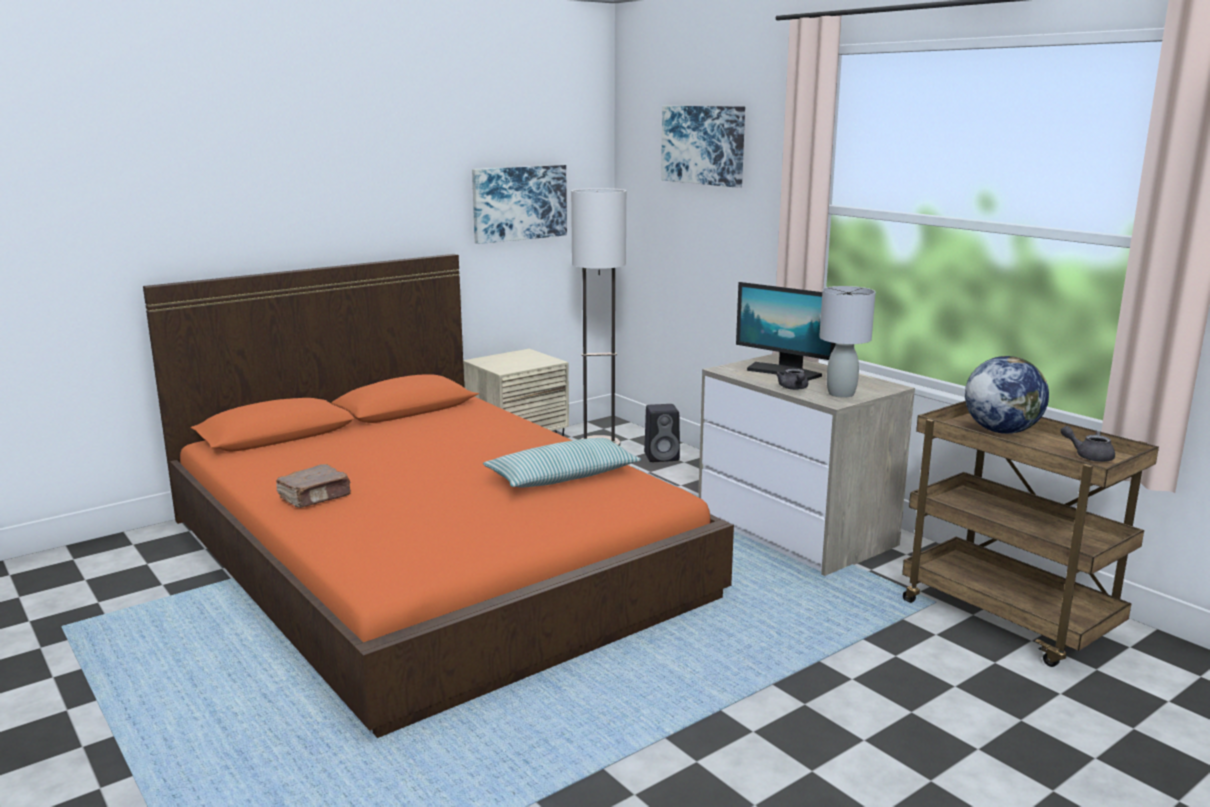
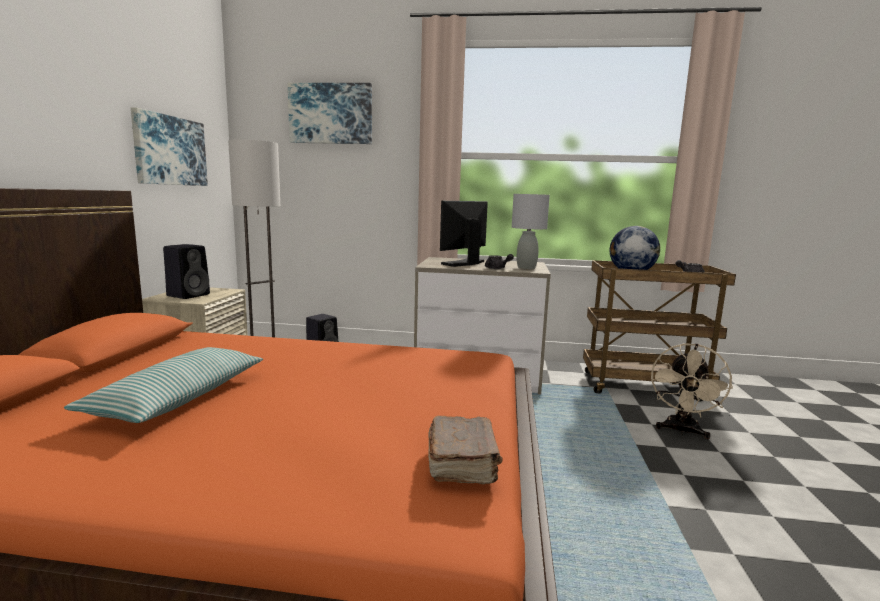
camera: 45 degrees left, 5 degrees down
(315, 497) = (166, 465): brown book -> brown book (462, 463)
(508, 361) = (189, 295): none -> black speaker
(563, 477) = (391, 365): pillow -> pillow (179, 398)
(783, 372) = (464, 263): monitor -> monitor turned 135 degrees clockwise
(917, 677) = (682, 431): none -> beige fan

